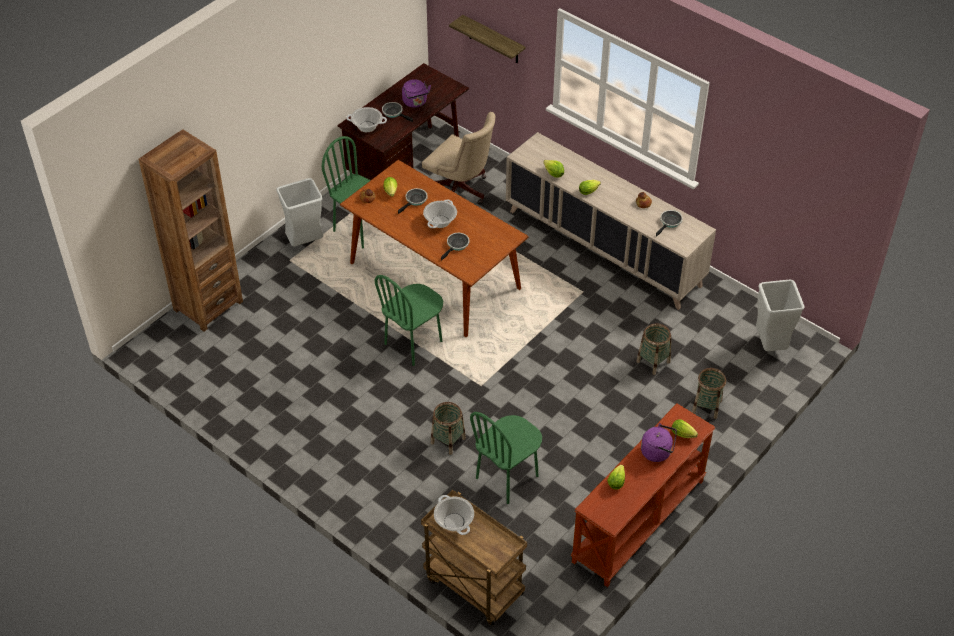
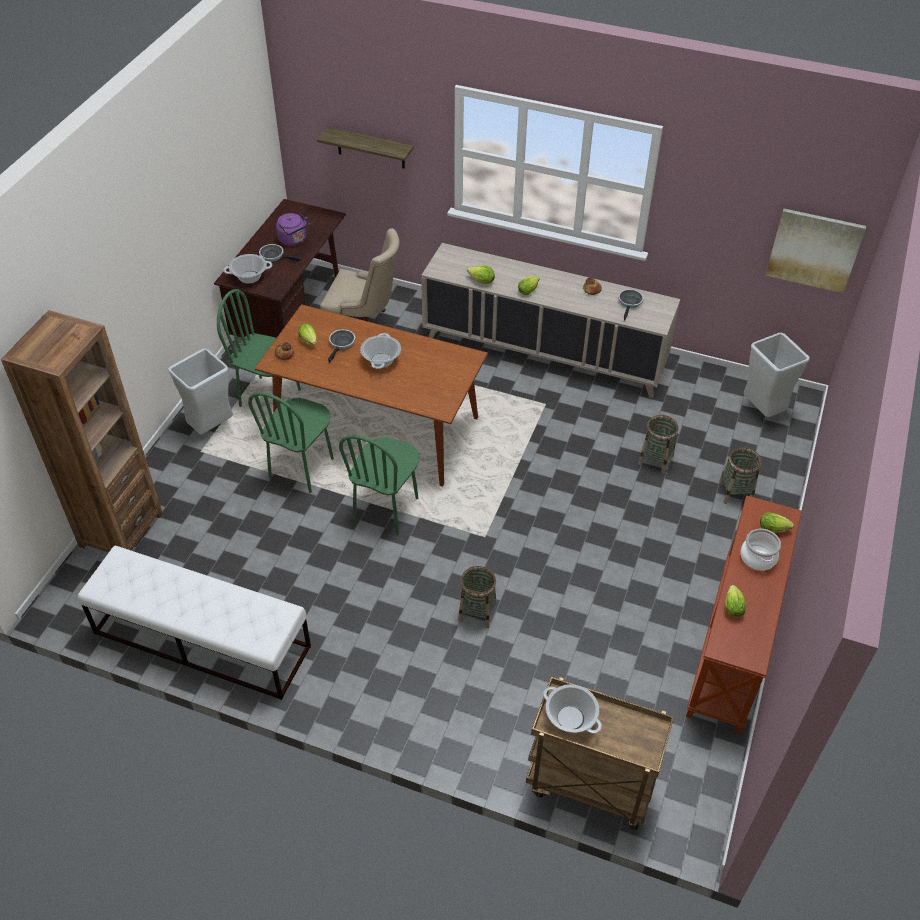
camera: 20 degrees left, 0 degrees up
(235, 402) = (201, 639): none -> white bench
(457, 245) = (413, 382): frying pan -> none
(507, 477) = (564, 636): green chair -> green chair (302, 468)
(658, 452) = (758, 558): purple kettle -> cooking pot
(823, 215) = (814, 250): none -> picture

